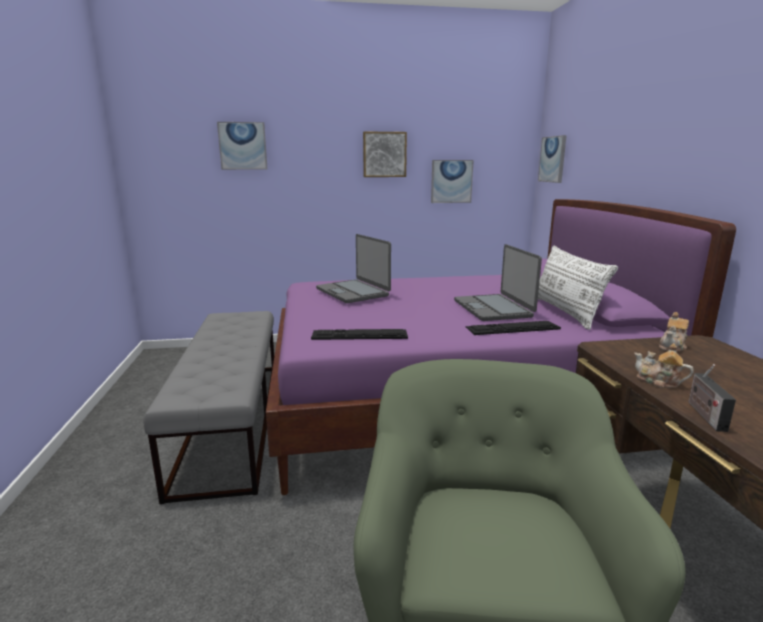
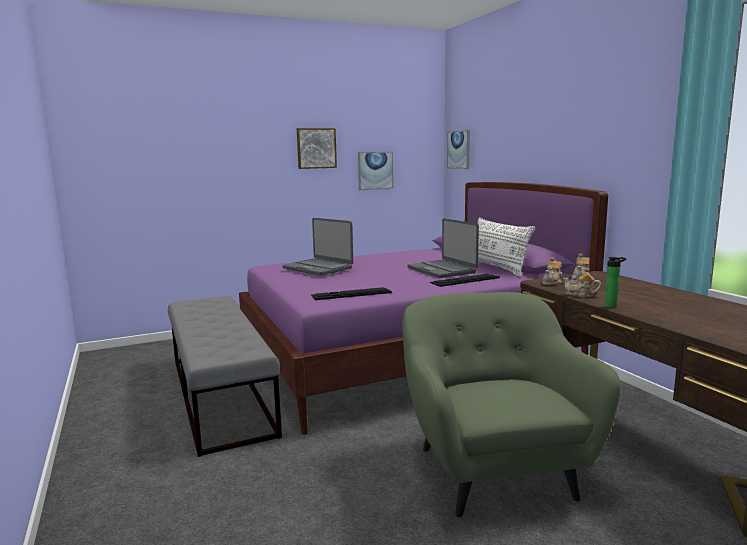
camera: 15 degrees left, 5 degrees down
(243, 146) = (185, 142): picture -> none
(624, 350) = (552, 282): none -> teapot
(704, 414) = (612, 306): radio -> bottle

